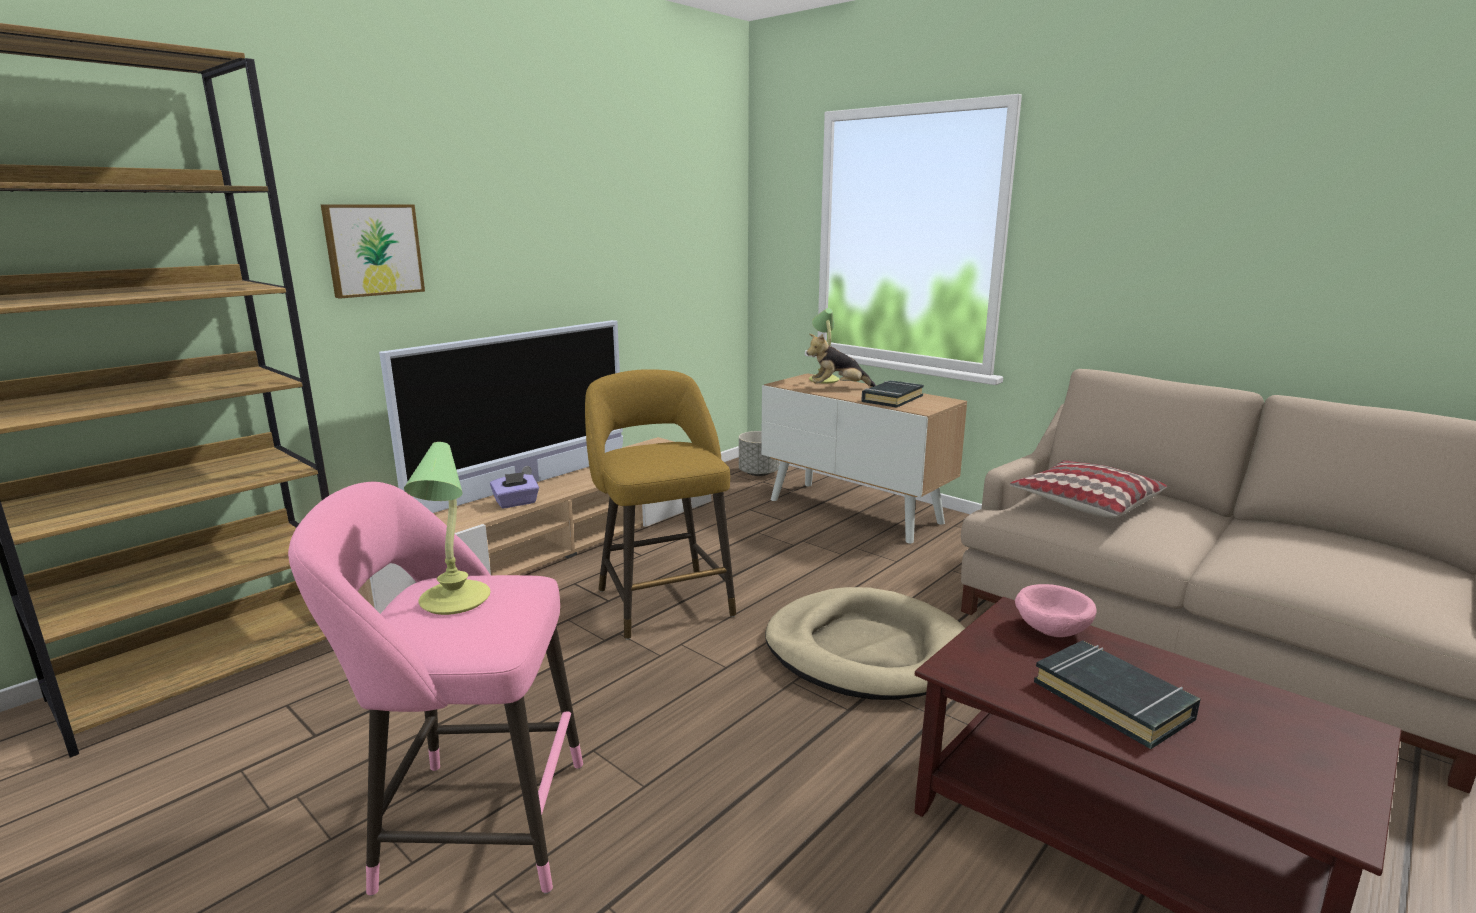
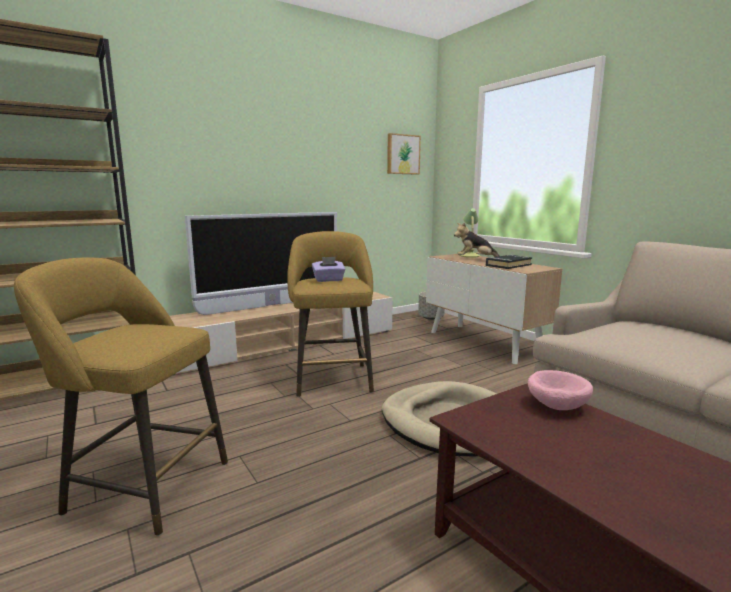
camera: 15 degrees right, 5 degrees down
(373, 250) = (190, 160): picture -> picture (402, 154)
(453, 601) = (132, 332): table lamp -> none
(471, 824) = (142, 486): pink stool -> yellow stool
(516, 503) = (260, 313): purple tissue box -> purple tissue box (328, 280)
(1084, 503) = (630, 333): pillow -> none
(1113, 700) = (582, 458): black book -> none

